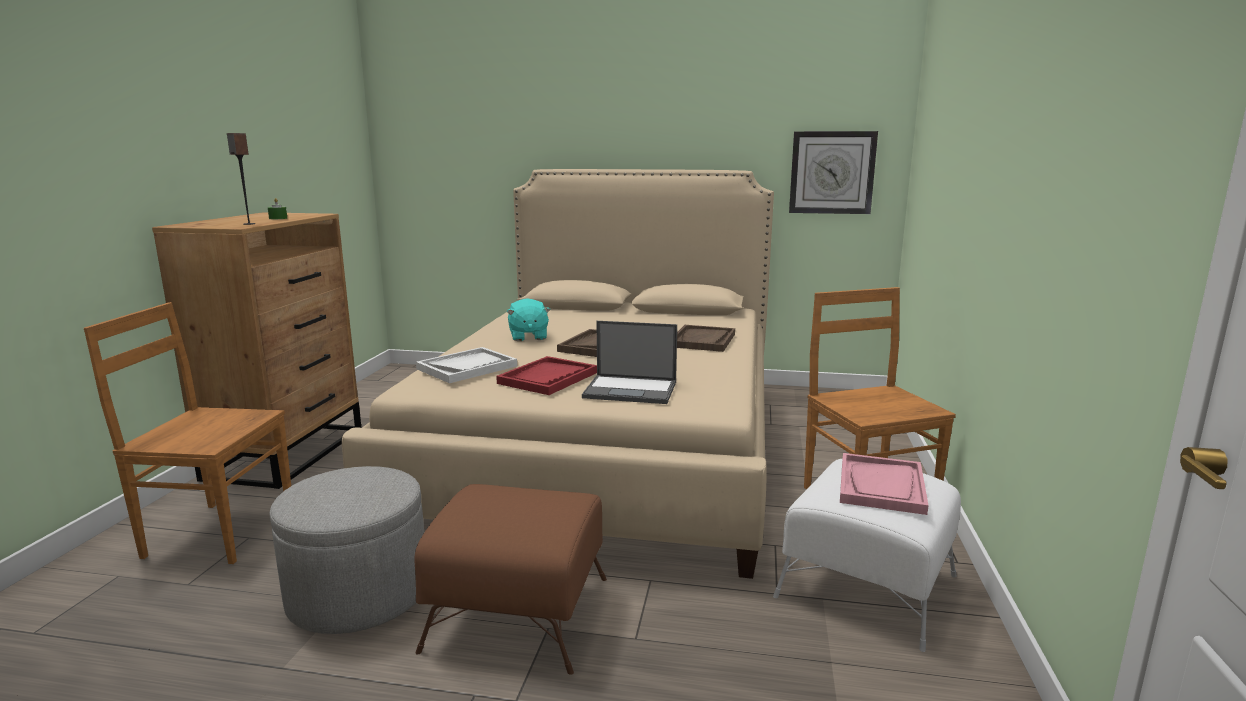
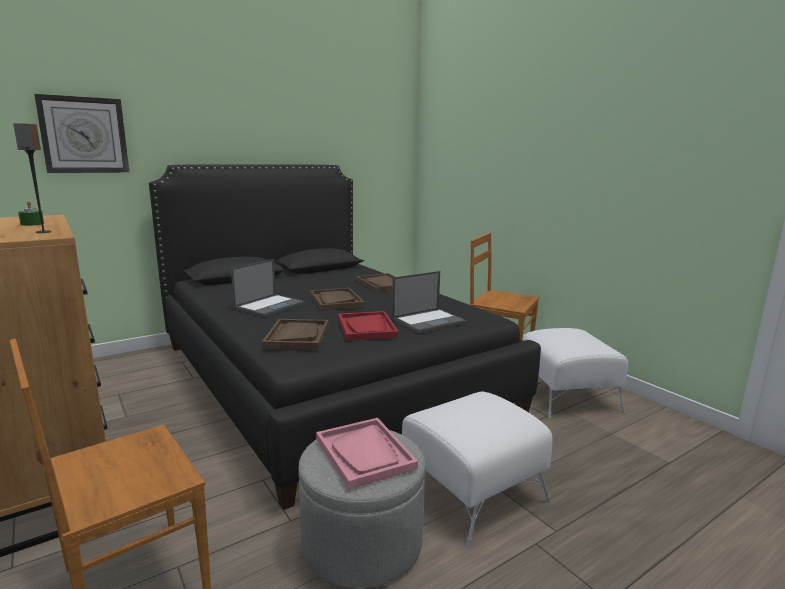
camera: 45 degrees left, 0 degrees up
(467, 367) = (297, 336): white tray -> brown tray
(519, 613) = (472, 491): brown ottoman -> white ottoman
(528, 336) = (270, 306): turquoise plush toy -> laptop
(604, 444) = (326, 376): beige bed -> black bed
(832, 172) = (378, 166): wall clock -> wall clock (84, 135)
(881, 486) = (575, 338): pink tray -> pink tray (365, 454)

